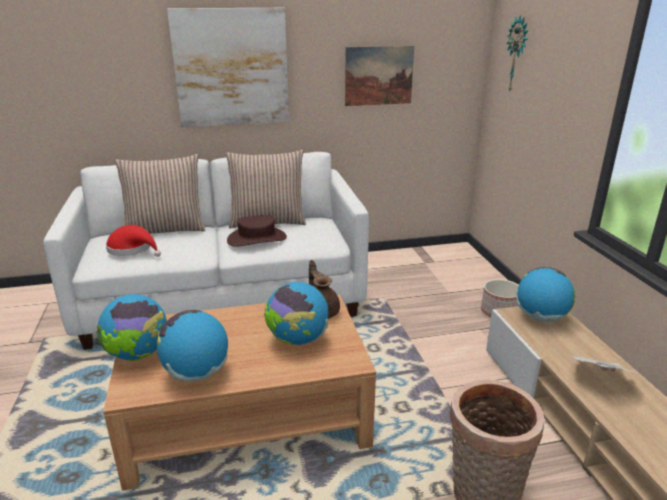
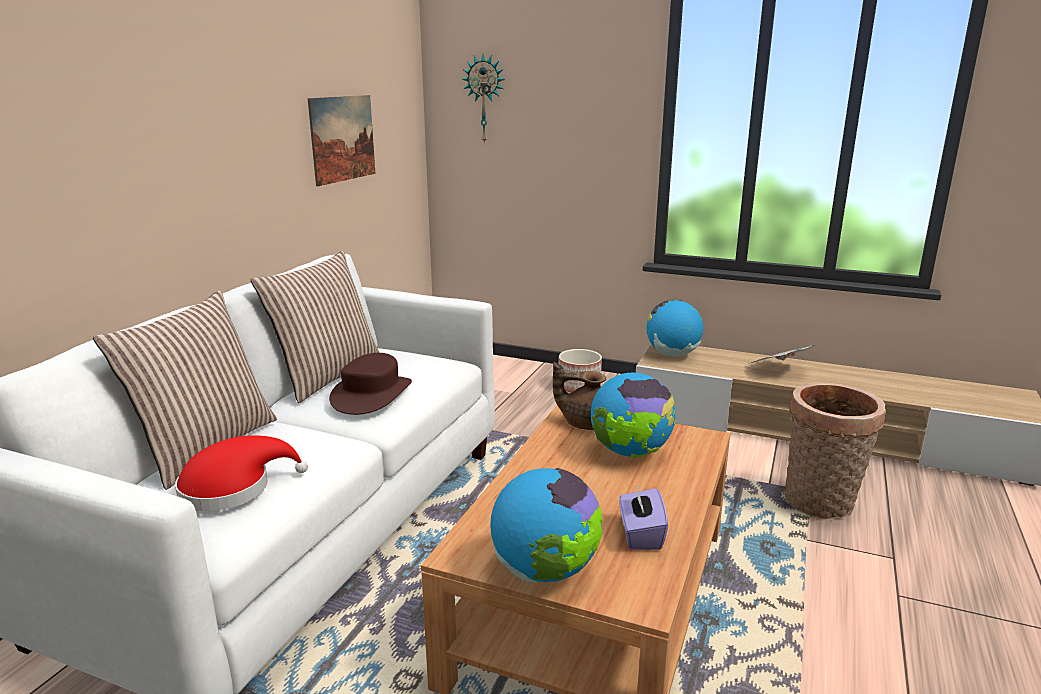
camera: 55 degrees left, 5 degrees down
(196, 373) = (640, 535): globe -> purple tissue box
(231, 68) = (177, 138): picture -> none

